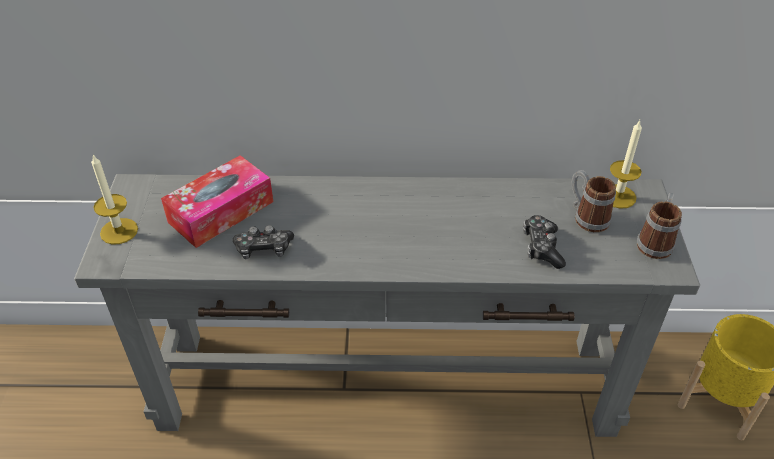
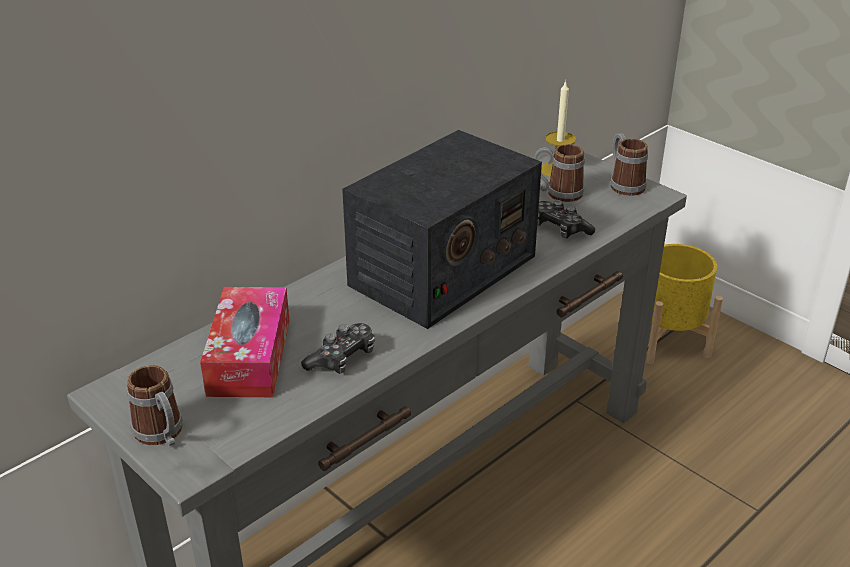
camera: 45 degrees left, 10 degrees down
(119, 231) = (162, 435): candle -> mug
(409, 227) = (442, 271): none -> radio

